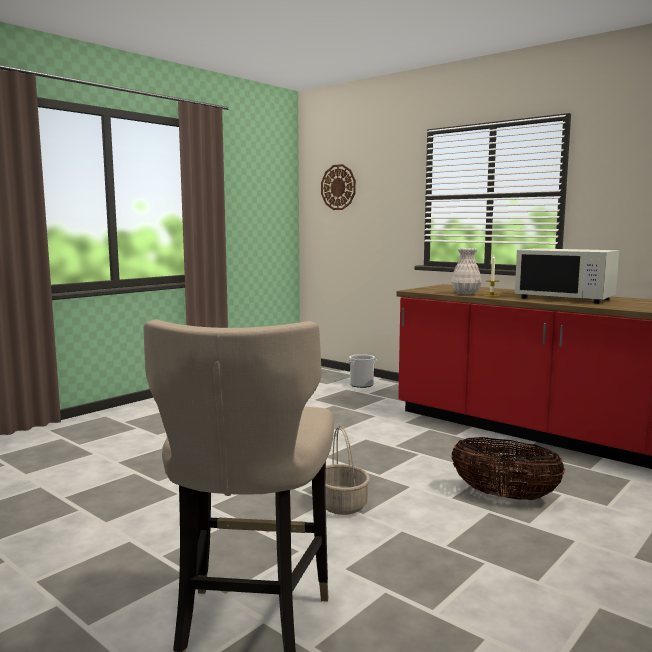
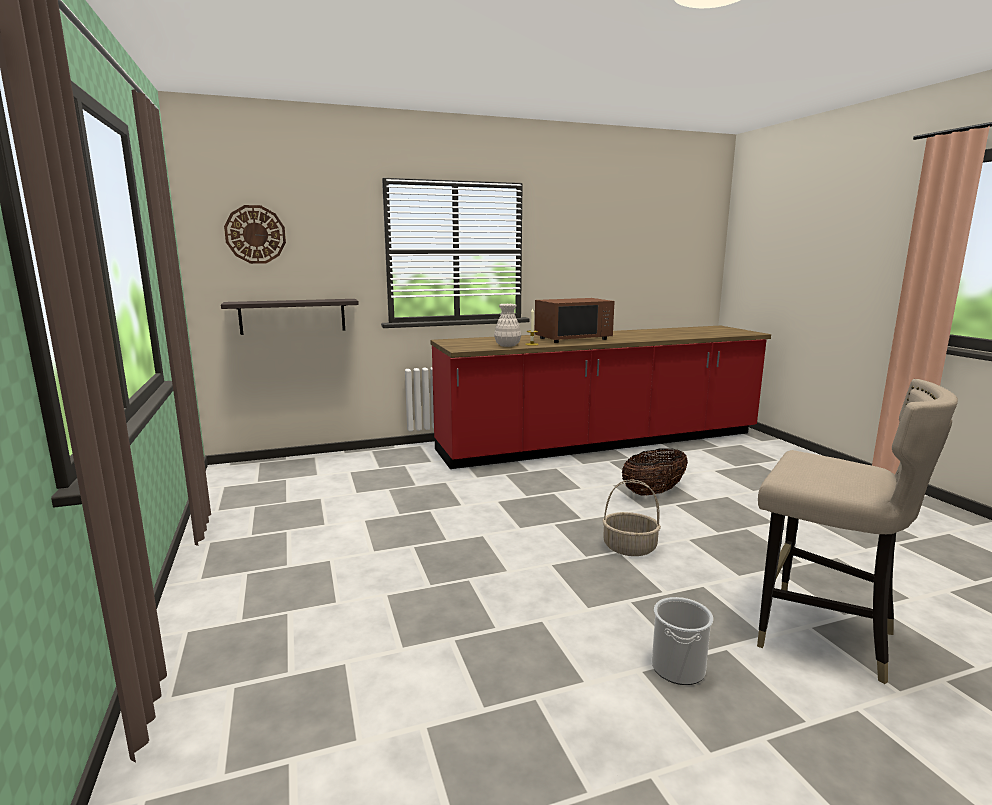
camera: 60 degrees left, 5 degrees up
(356, 253) = (292, 316): none -> shelf
(361, 384) = (349, 463): bucket -> bucket (678, 668)
(565, 298) = (573, 338): white microwave -> brown microwave

